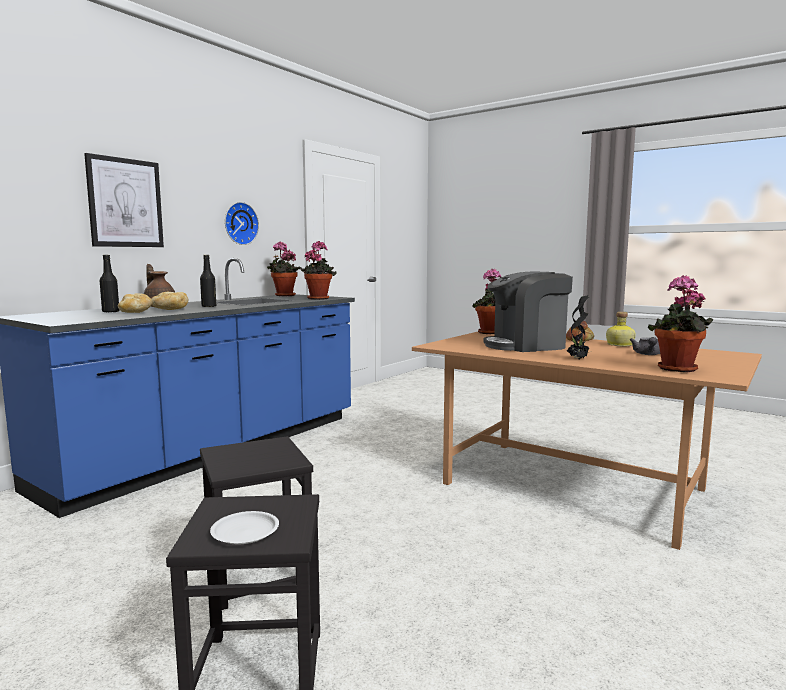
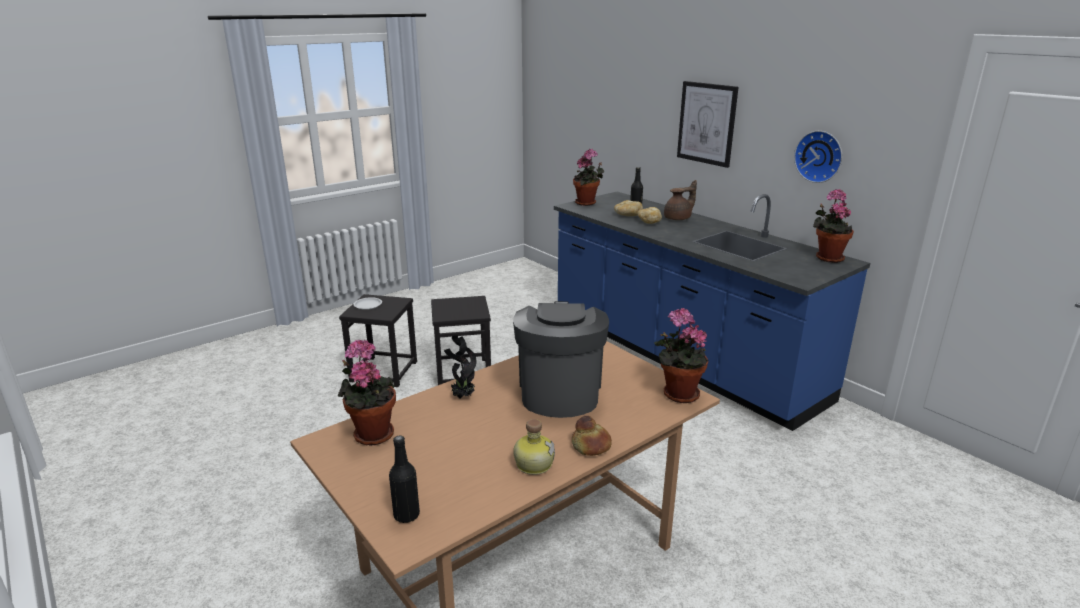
camera: 105 degrees right, 15 degrees up
(209, 306) = (676, 231): black bottle -> black bottle (406, 515)
(319, 298) = (781, 271): potted plant -> potted plant (587, 203)
(647, 354) = (456, 454): grey teapot -> none

